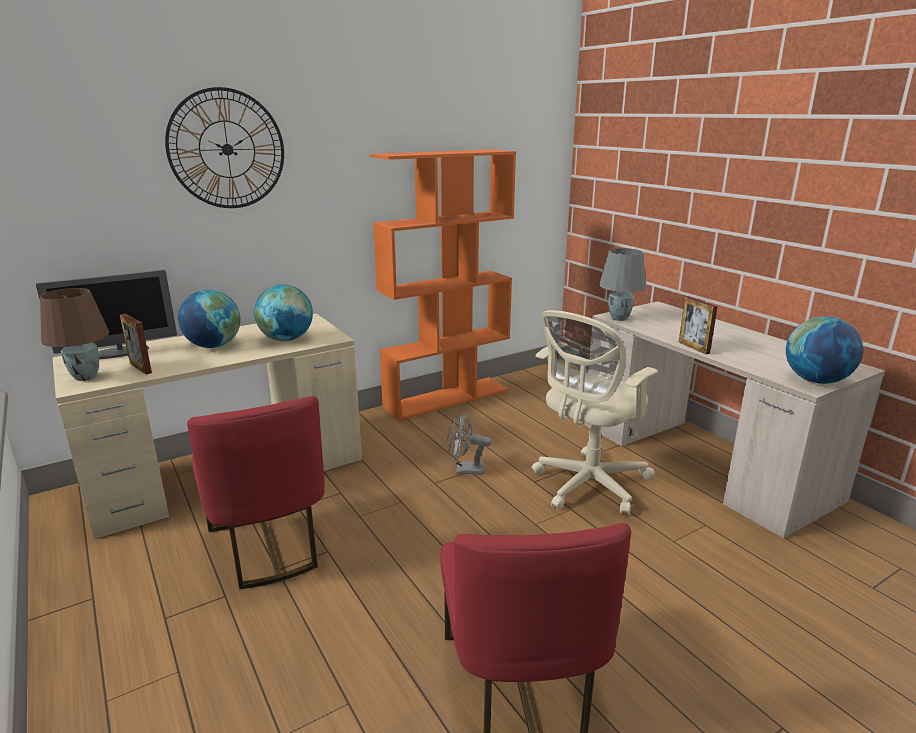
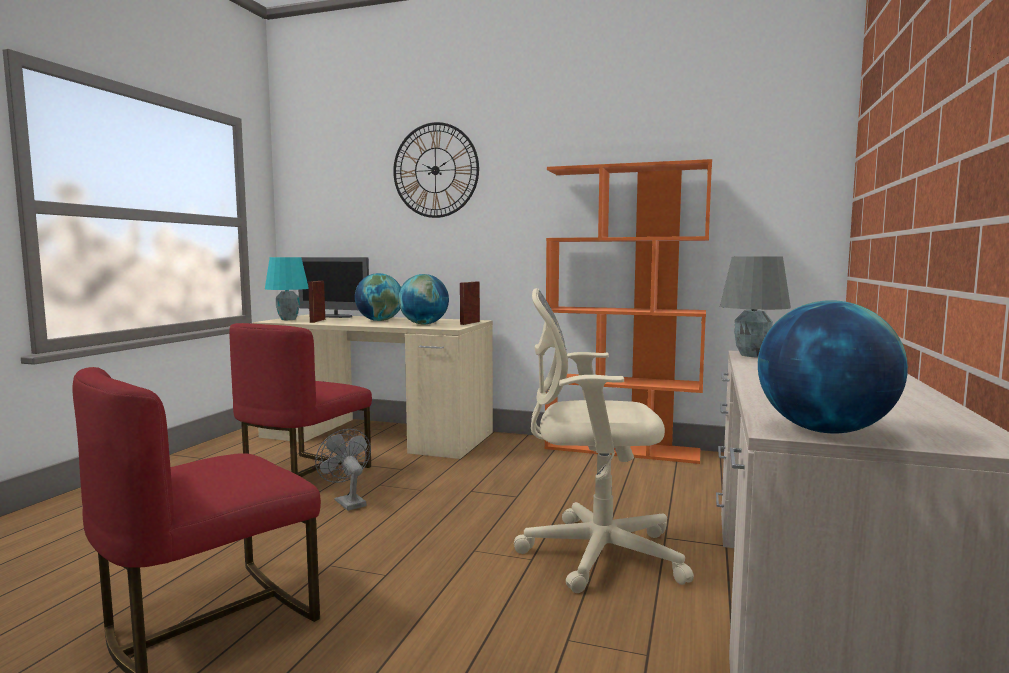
camera: 50 degrees right, 15 degrees down
(85, 377) = (287, 319): brown table lamp -> turquoise table lamp
(465, 470) = (513, 494): grey fan -> grey fan (347, 502)
(693, 347) = (752, 380): picture frame -> picture frame (470, 323)

